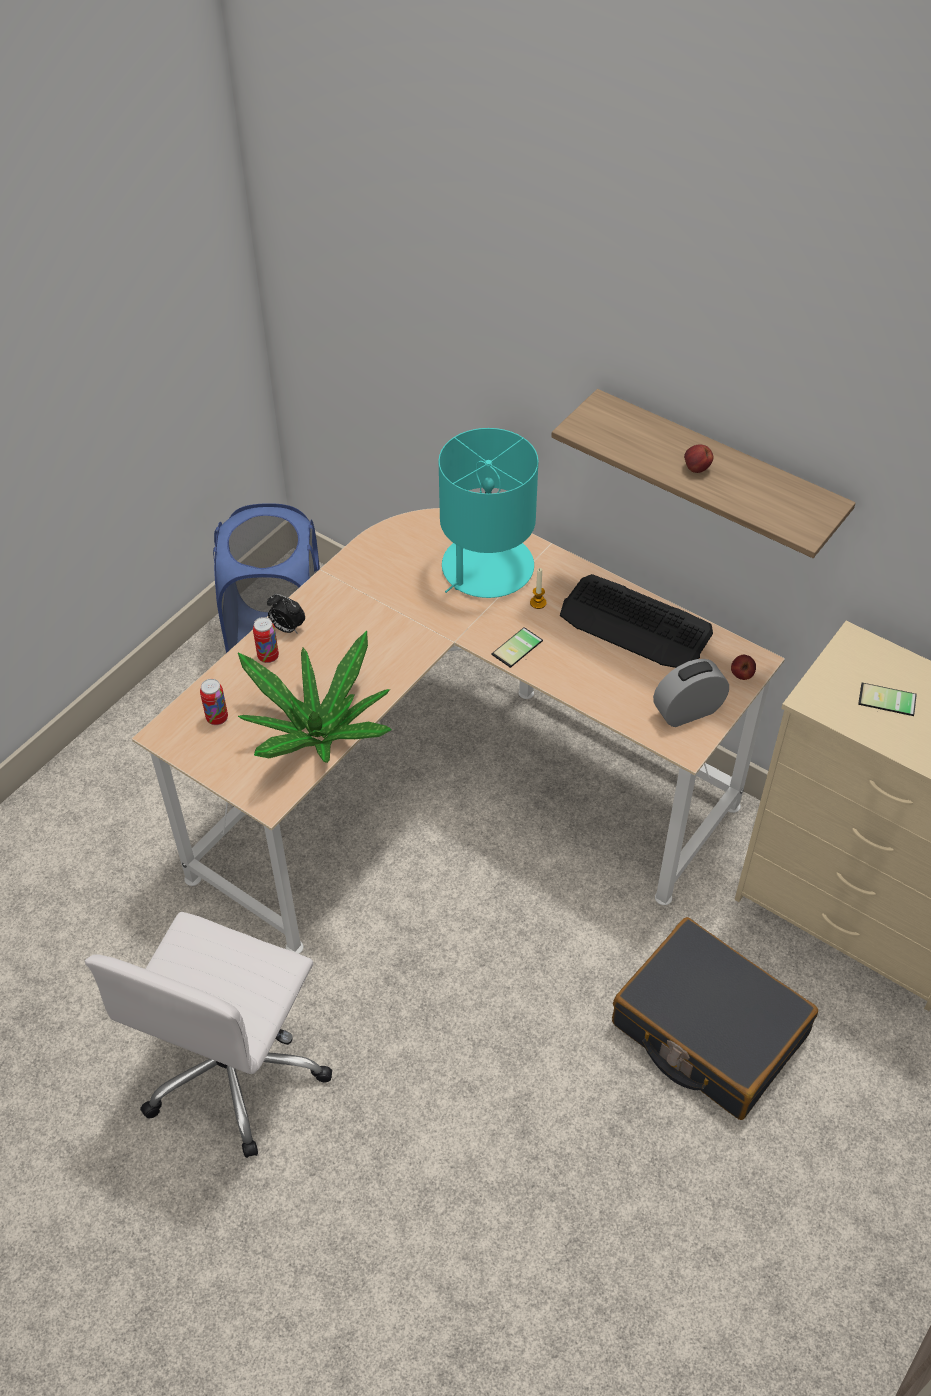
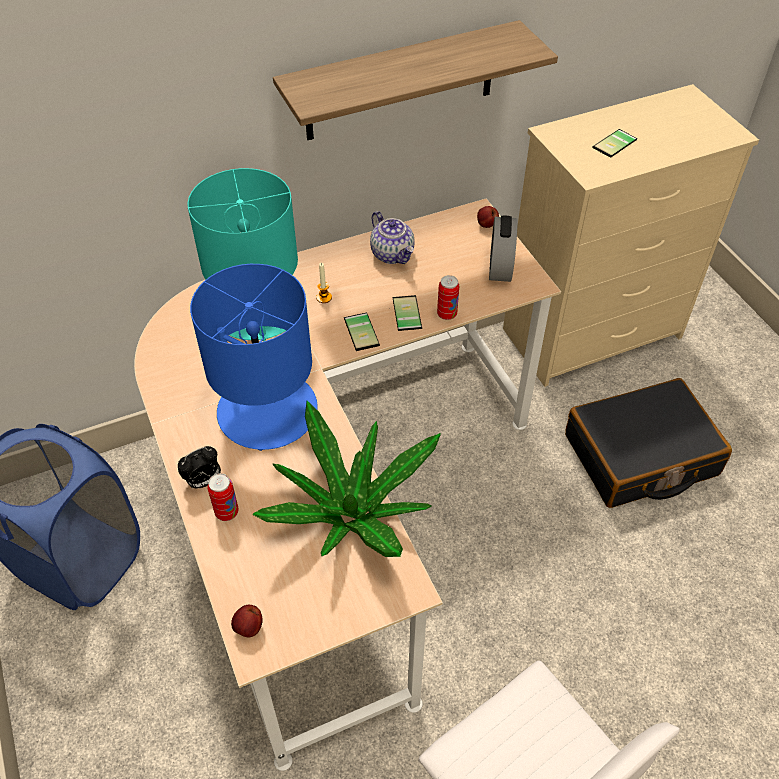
camera: 60 degrees left, 0 degrees up
(217, 718) = (272, 591): can -> can (447, 314)
(382, 629) = (266, 410): none -> blue table lamp
(564, 666) = (404, 313): none -> phone
(635, 624) = (393, 254): keyboard -> teapot
(696, 469) = (420, 68): apple -> apple (249, 628)

